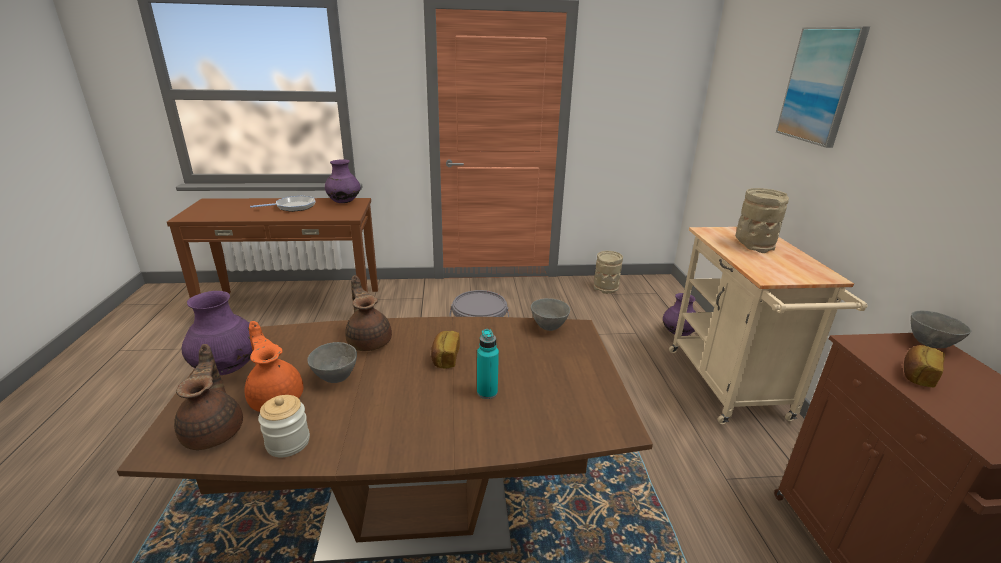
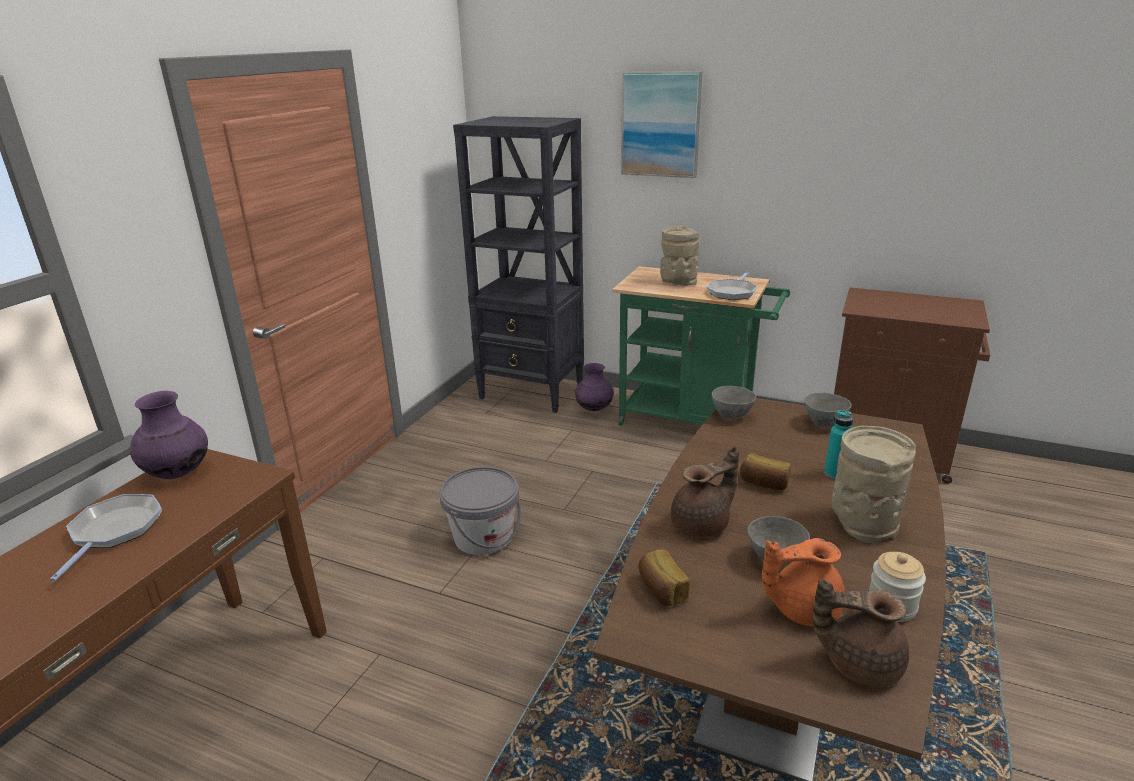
camera: 60 degrees left, 0 degrees up
(227, 369) = (717, 648): purple vase -> none
(369, 341) = (702, 524): brown teapot -> brown teapot turned 150 degrees clockwise
(606, 288) = (469, 411): beige vase -> beige vase (862, 522)
(663, 301) = (532, 392): none -> black bookcase
(731, 389) = (694, 421): beige cart -> green cart
(774, 271) = (732, 292): none -> frying pan
(917, 375) = (900, 310): bread -> bread (661, 589)
(930, 344) = (865, 293): grey bowl -> grey bowl (824, 423)

